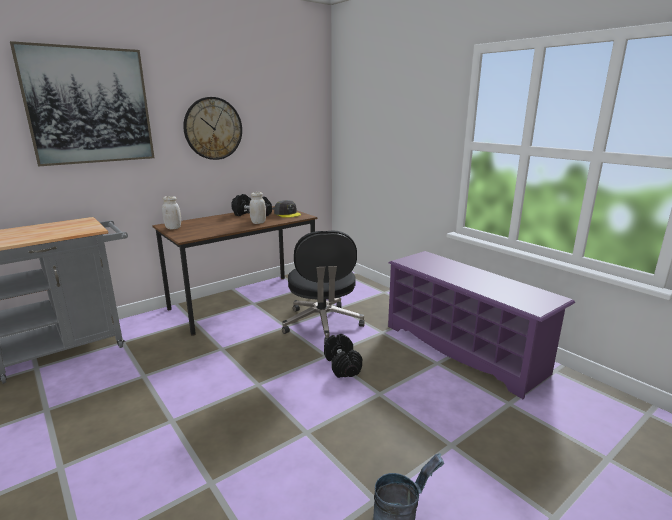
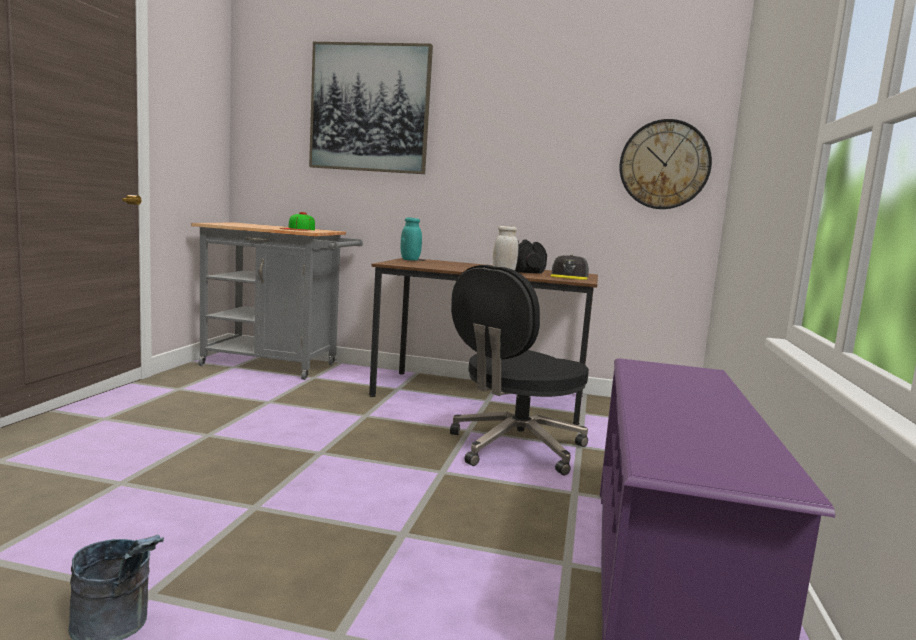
camera: 50 degrees right, 10 degrees down
(67, 228) = (298, 229): none -> cap
(173, 228) = (410, 260): white jar -> turquoise jar
(213, 128) = (510, 145): wall clock -> wall clock (664, 164)
(342, 365) = (435, 488): black dumbbell -> none

